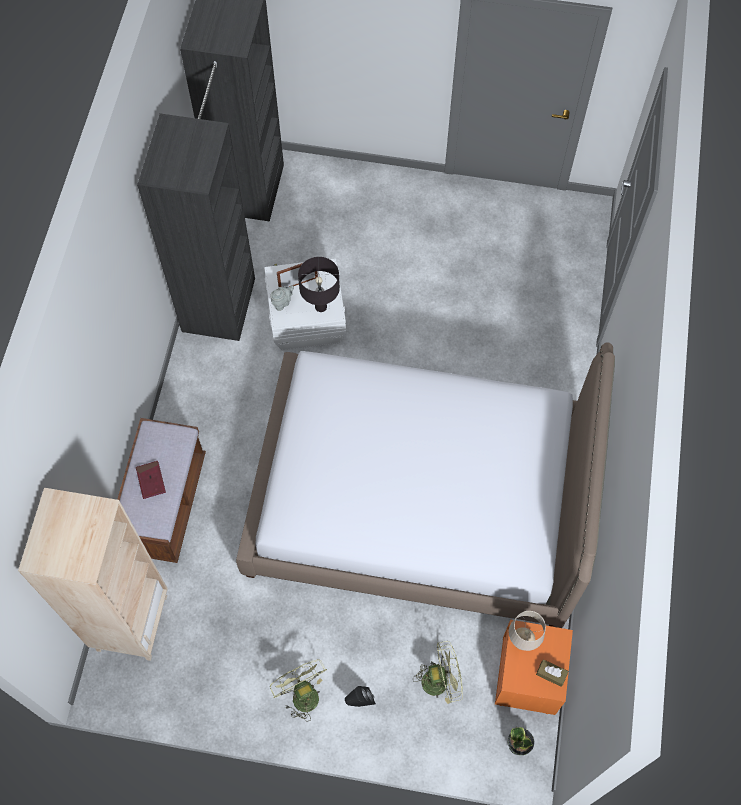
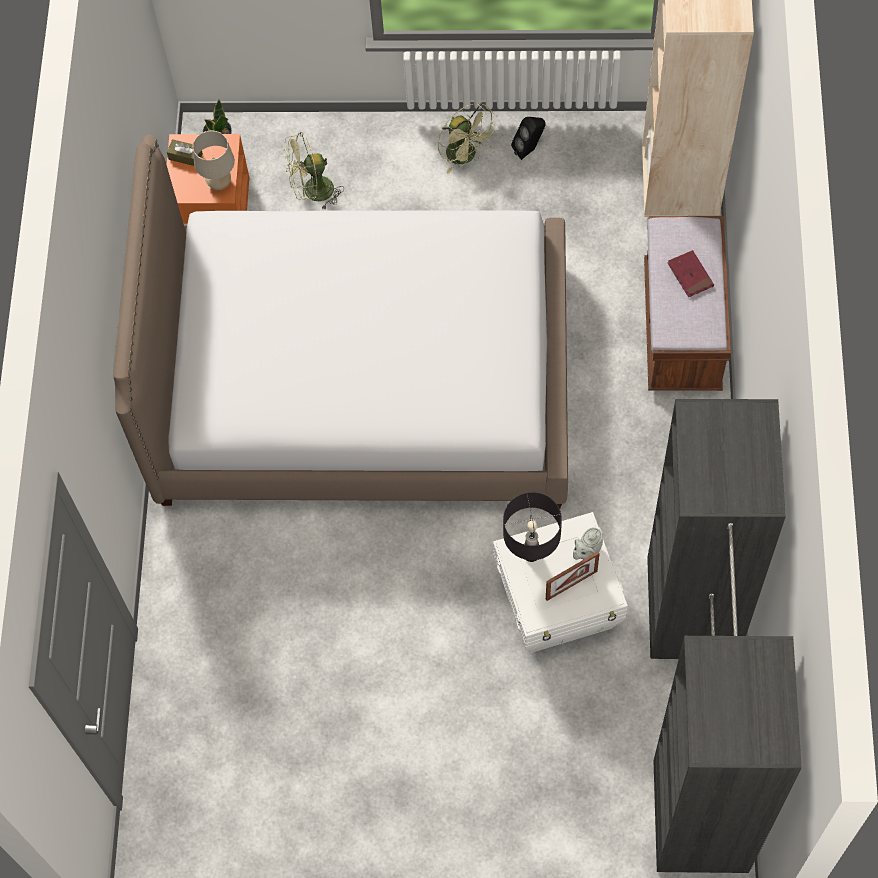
camera: 175 degrees right, 0 degrees up
(359, 702) = (400, 158): black speaker -> black speaker (529, 149)

